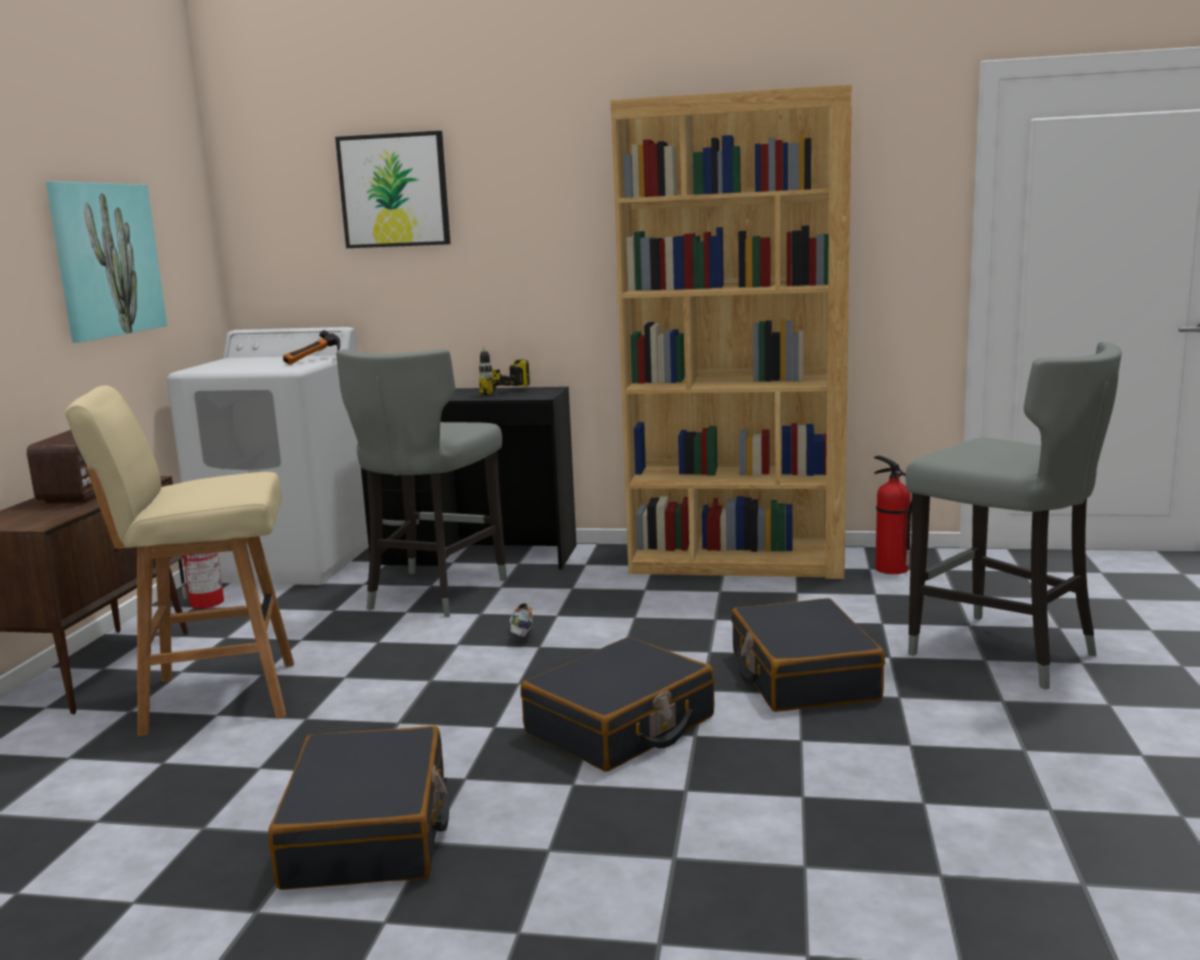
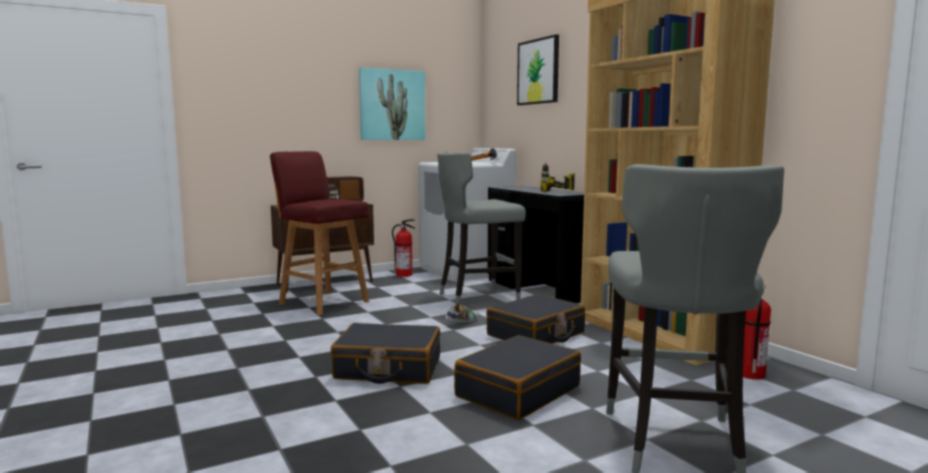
camera: 50 degrees right, 5 degrees down
(216, 697) = (323, 302): beige stool -> red stool
(369, 832) = (236, 356): black suitcase -> black suitcase (536, 334)

